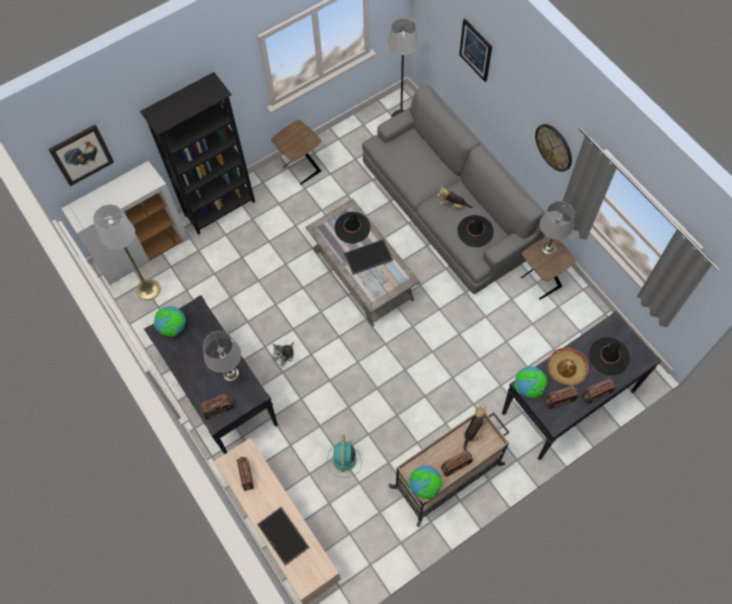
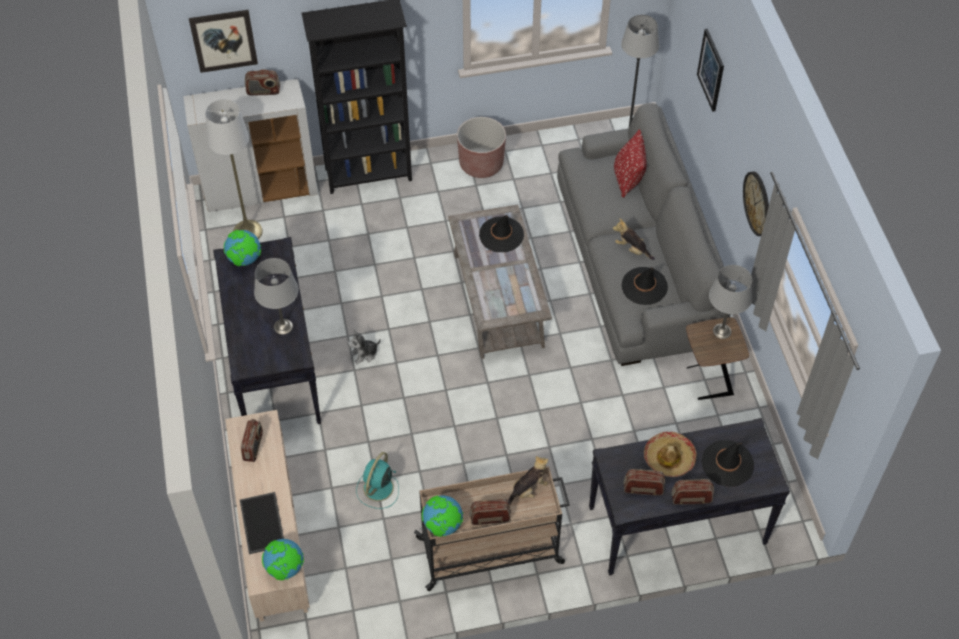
camera: 20 degrees right, 10 degrees down
(218, 410) = (251, 358): radio -> radio (263, 91)
(301, 169) = (481, 164): brown side table -> brown planter
(368, 257) = (504, 272): tray -> none
(424, 148) = (628, 178): none -> red pillow
(528, 388) = (612, 462): globe -> globe (285, 568)

